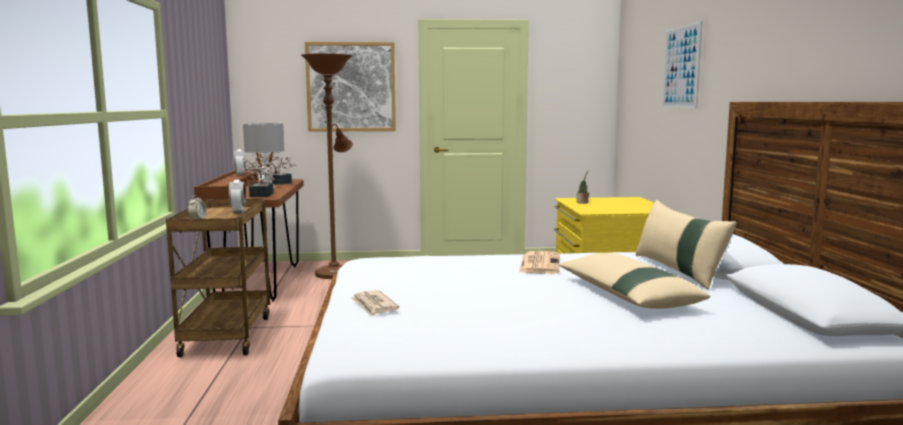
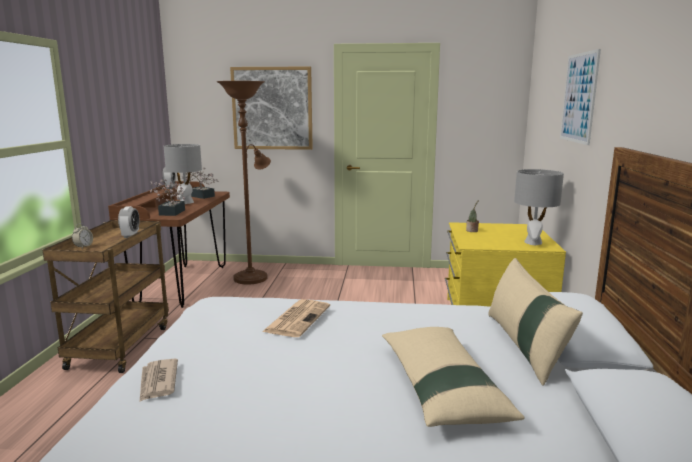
camera: 10 degrees right, 5 degrees up
(539, 263) = (377, 322): newspaper -> newspaper (297, 318)
(646, 208) = (533, 243): none -> grey table lamp

